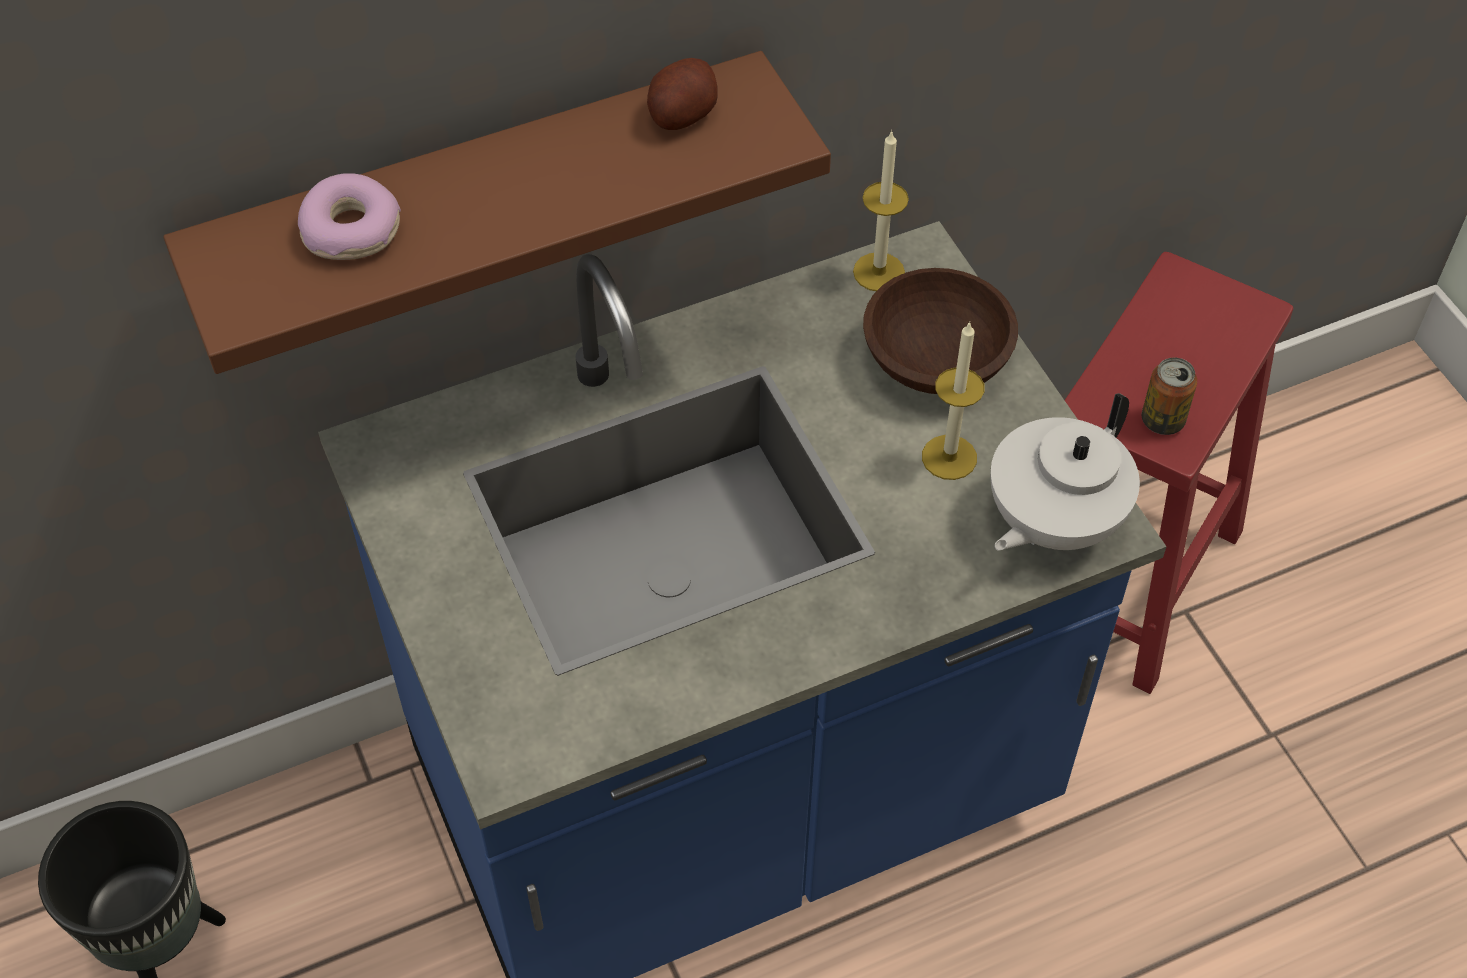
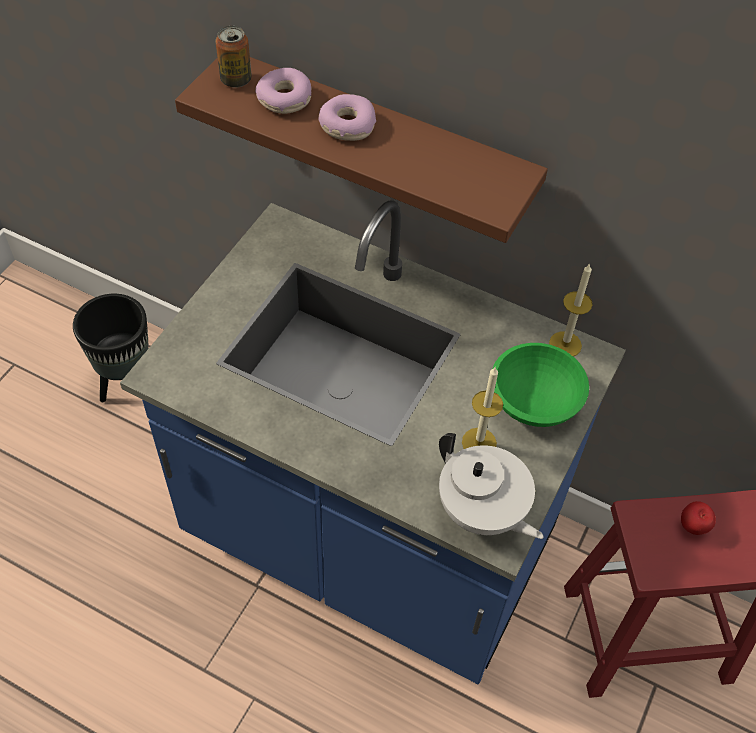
camera: 50 degrees right, 0 degrees up
(478, 195) = (347, 125): none -> donut
(682, 114) = (472, 163): potato -> none
(937, 358) = (536, 401): brown bowl -> green bowl
(1051, 521) = (481, 512): white teapot -> white teapot turned 135 degrees counterclockwise
(1150, 365) = (692, 527): none -> apple
(1162, 420) = (661, 554): can -> can (236, 80)

